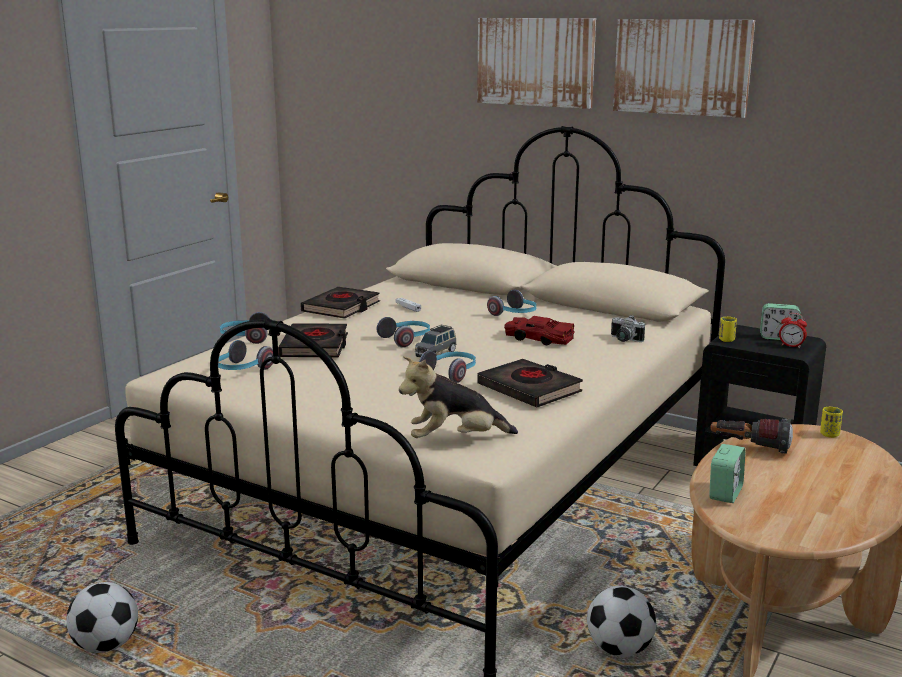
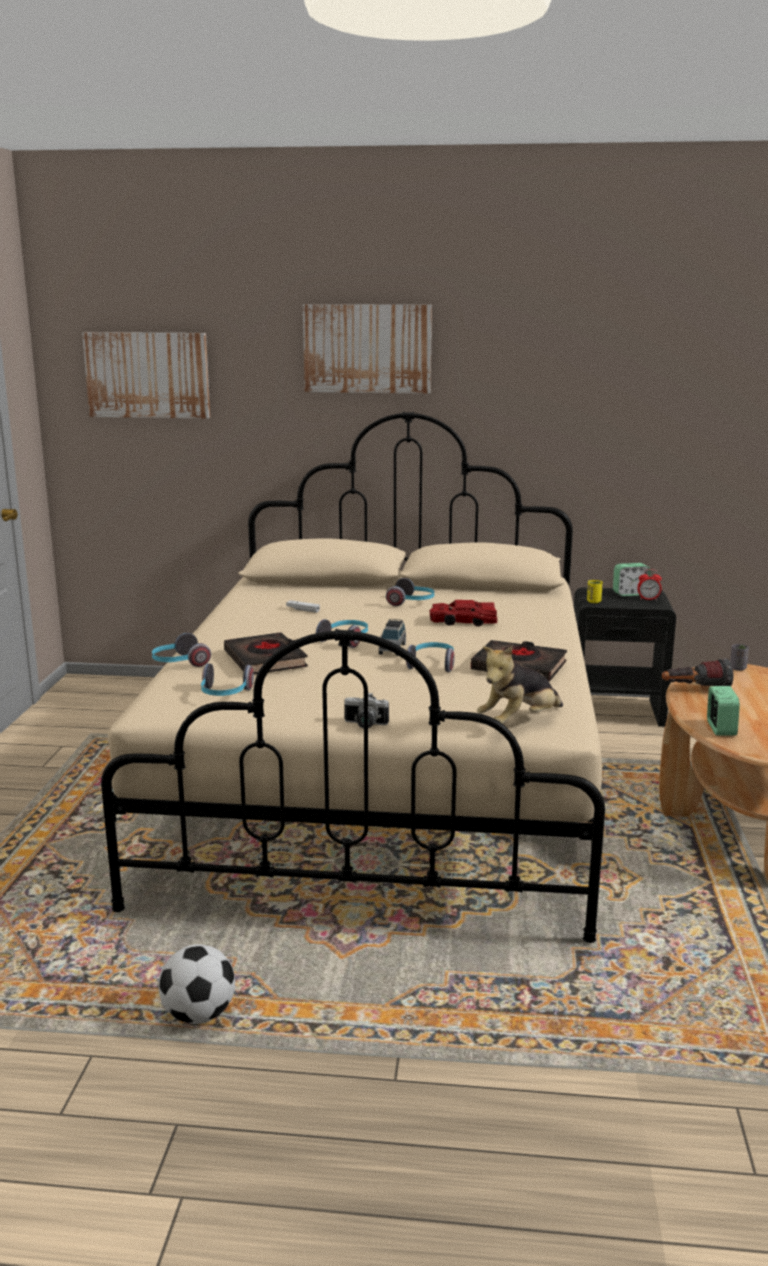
camera: 25 degrees left, 0 degrees up
(341, 308) = (235, 619): black book -> none
(619, 650) = (660, 887): football -> none
(624, 340) = (536, 612): camera -> camera (364, 725)
(682, 67) = (521, 350): picture -> picture (148, 375)
(829, 434) = (737, 668): yellow cup -> grey cup

